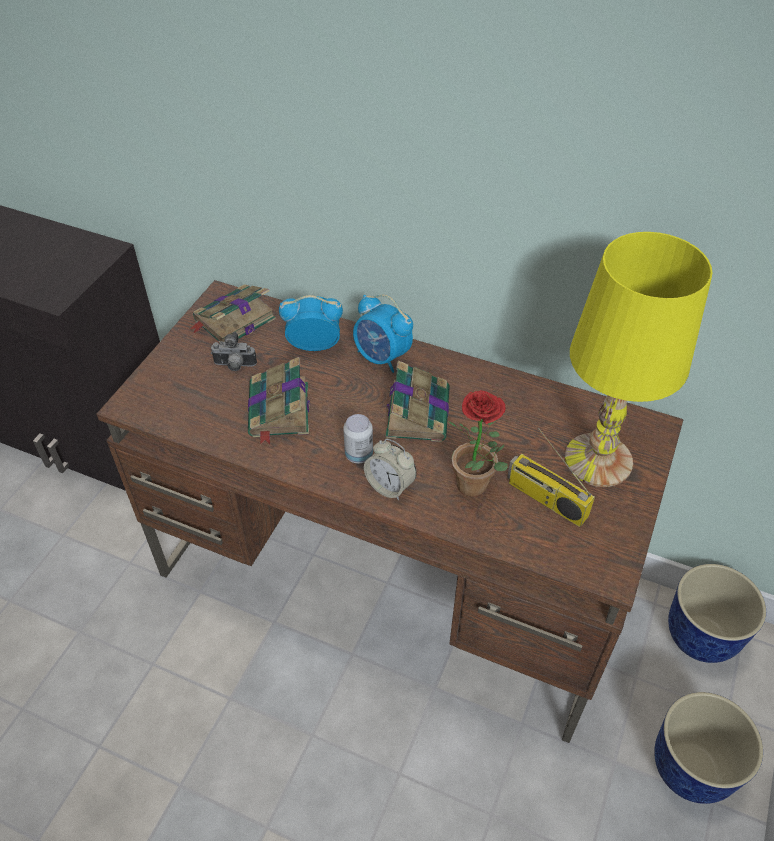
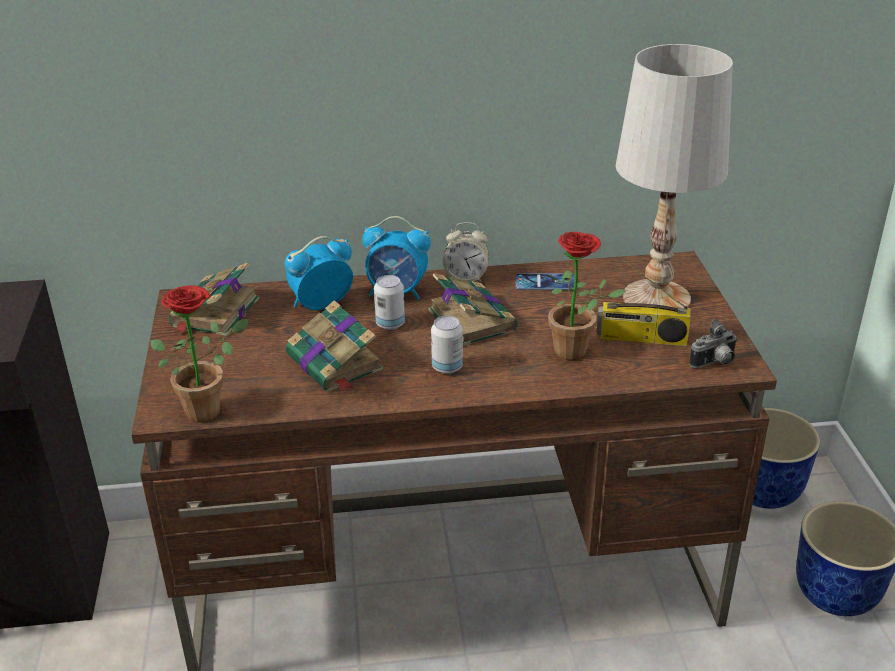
camera: 30 degrees left, 15 degrees down
(161, 414) = (210, 408): none -> potted plant
(234, 366) = (252, 346): camera -> camera (714, 363)
(351, 389) = (390, 324): none -> can
(390, 486) = (499, 378): alarm clock -> alarm clock (466, 277)
(513, 398) = (545, 282): none -> phone
(597, 459) = (655, 298): yellow table lamp -> white table lamp

